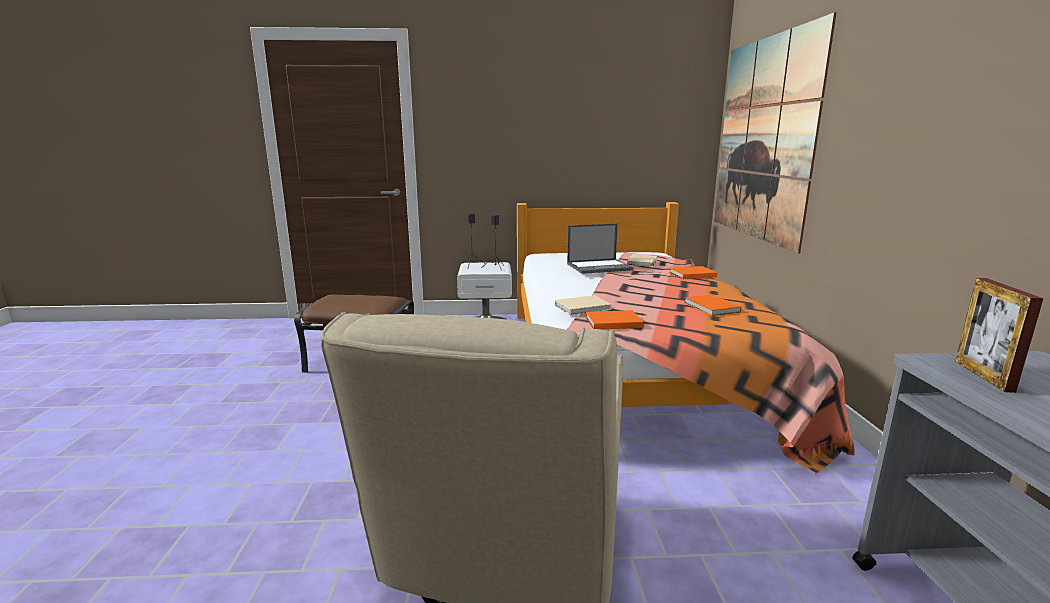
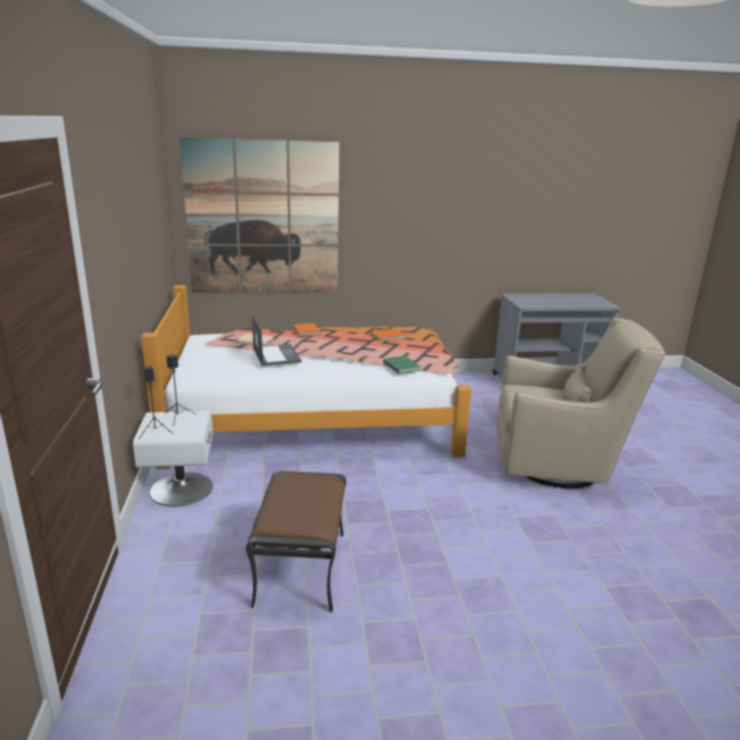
camera: 95 degrees left, 5 degrees up
(584, 307) = (401, 366): beige book -> green book
(612, 322) = (428, 361): orange book -> none
(983, 376) = (533, 303): picture frame -> none

